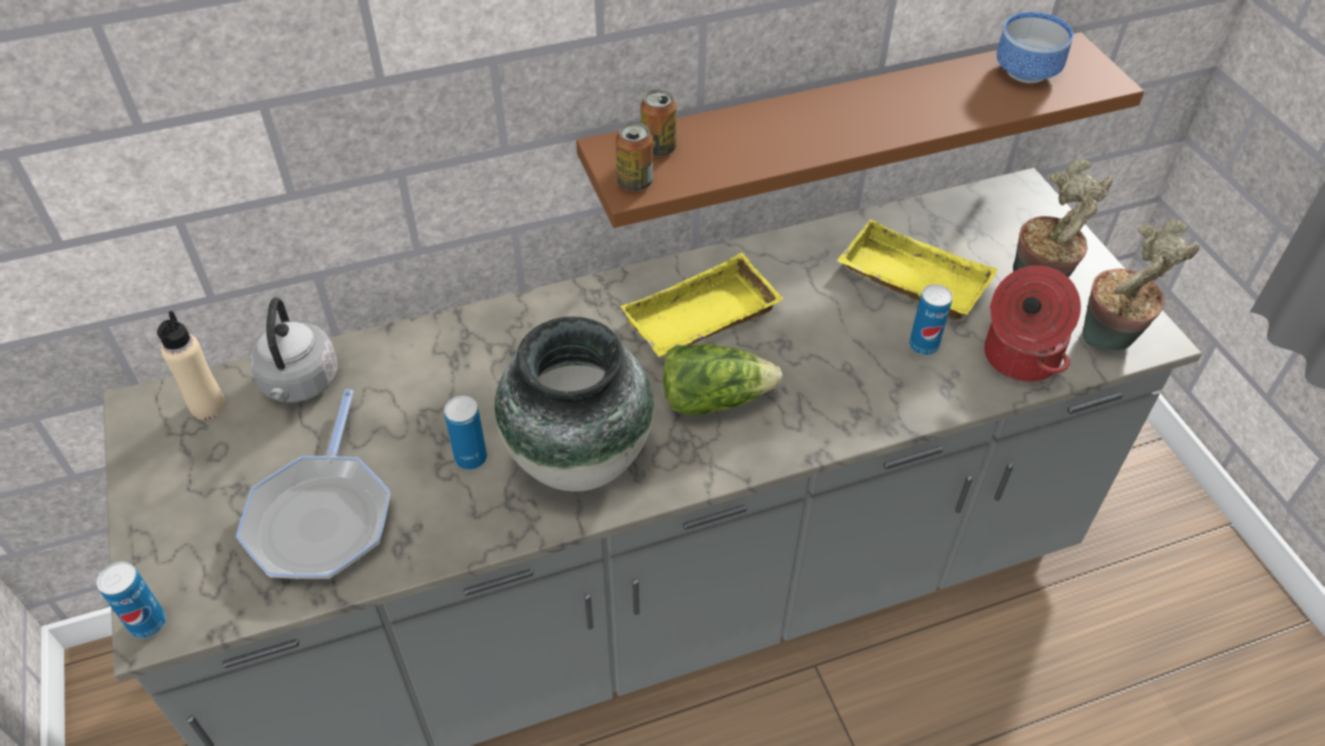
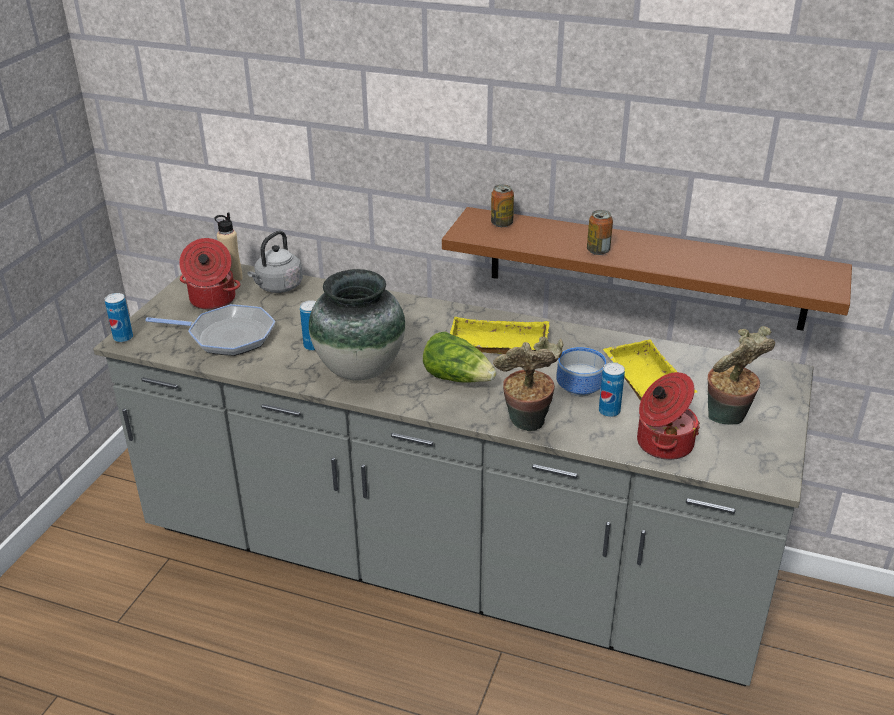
camera: 40 degrees right, 15 degrees down
(219, 464) = (212, 300): none -> cooking pot
(322, 516) = (227, 336): frying pan -> frying pan turned 120 degrees counterclockwise
(635, 182) = (469, 231): can -> can (598, 251)
(1026, 70) = (778, 267): bowl -> bowl (581, 387)
(1110, 342) = (737, 465): potted plant -> potted plant (527, 426)

